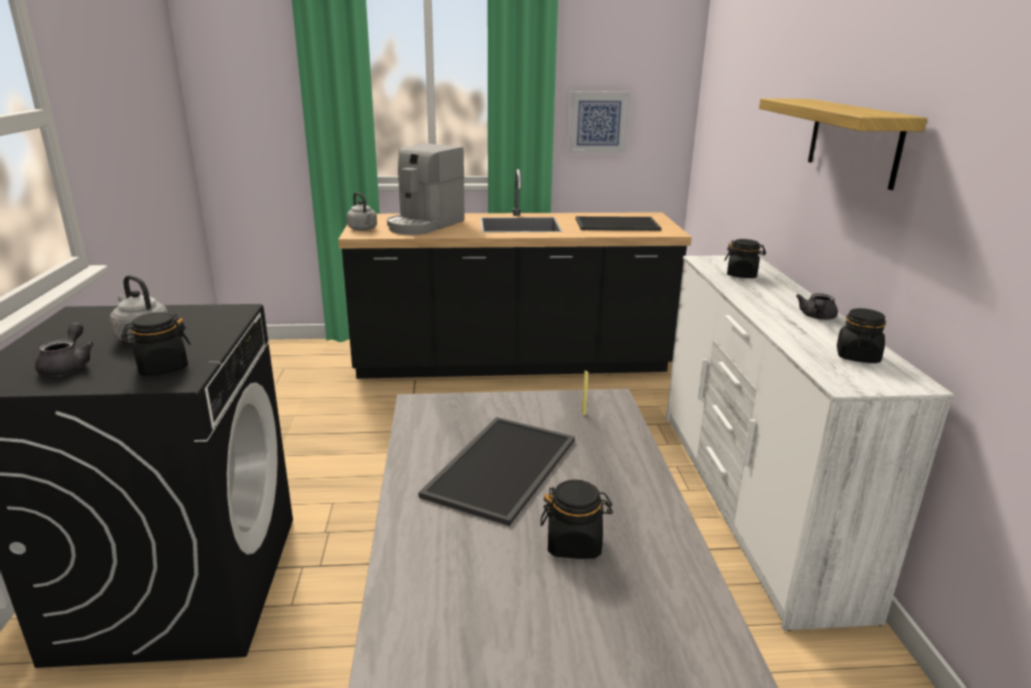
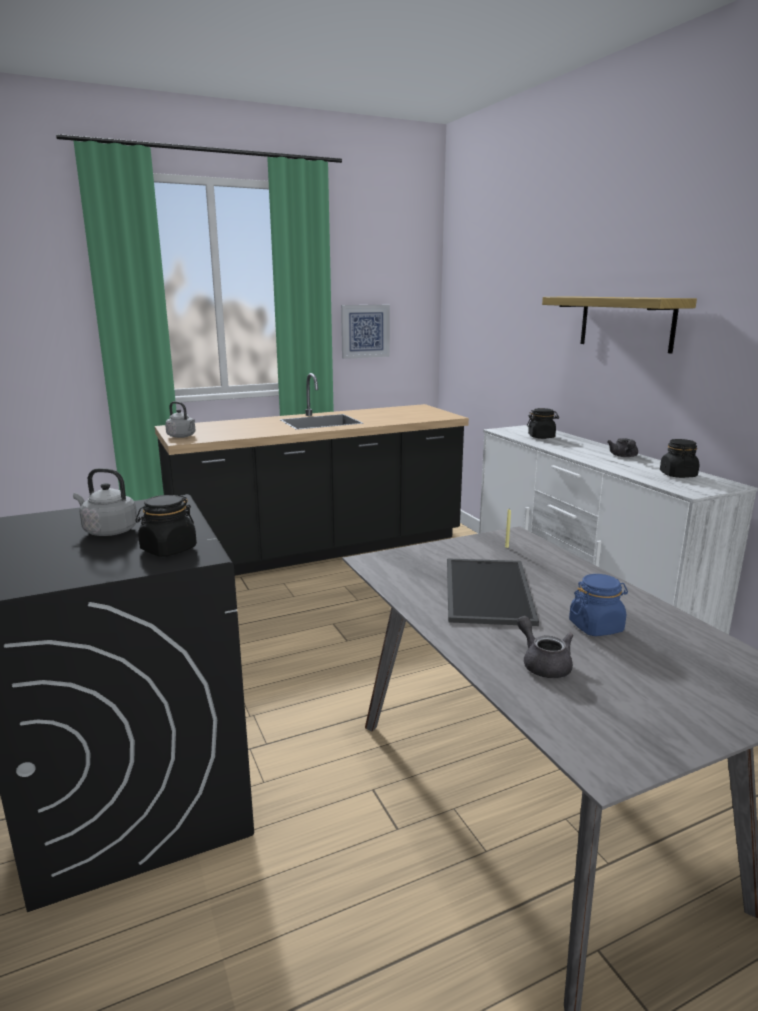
camera: 20 degrees left, 5 degrees down
(68, 366) = (66, 562): grey teapot -> grey teapot (543, 664)
(424, 225) = (236, 428): coffee machine -> none
(574, 543) = (596, 627): black jar -> blue jar
(616, 225) = (401, 415): tray -> none

